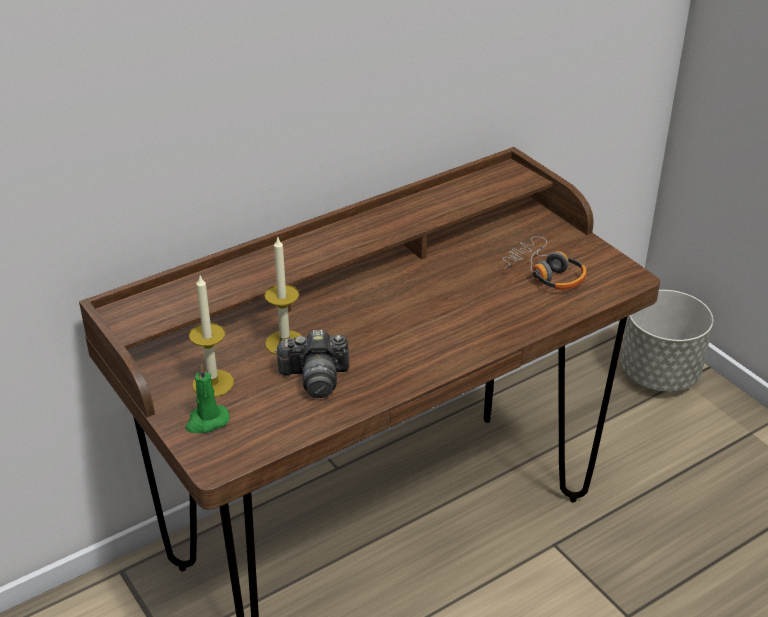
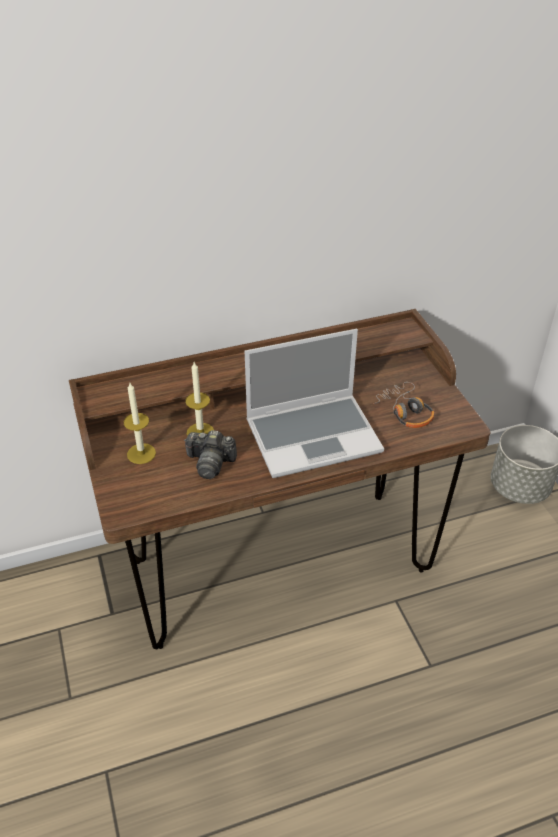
camera: 15 degrees right, 5 degrees up
(206, 421) = (126, 481): green candle -> none
(440, 321) = (314, 435): none -> laptop

